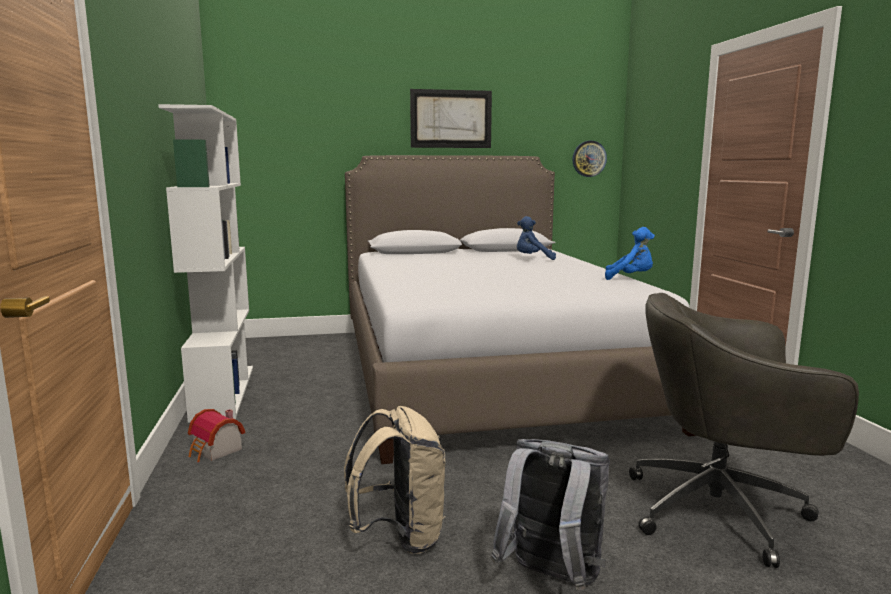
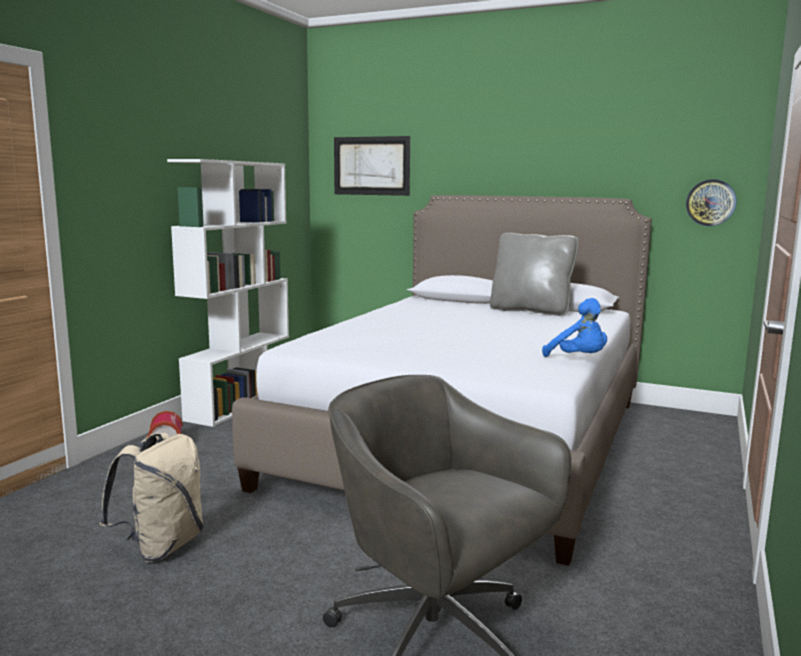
camera: 35 degrees right, 0 degrees up
(451, 119) = (531, 155): picture -> picture (371, 166)
(494, 253) = (531, 311): none -> grey pillow
(533, 259) = (549, 322): blue plush toy -> none
(551, 579) = (194, 620): grey backpack -> none

